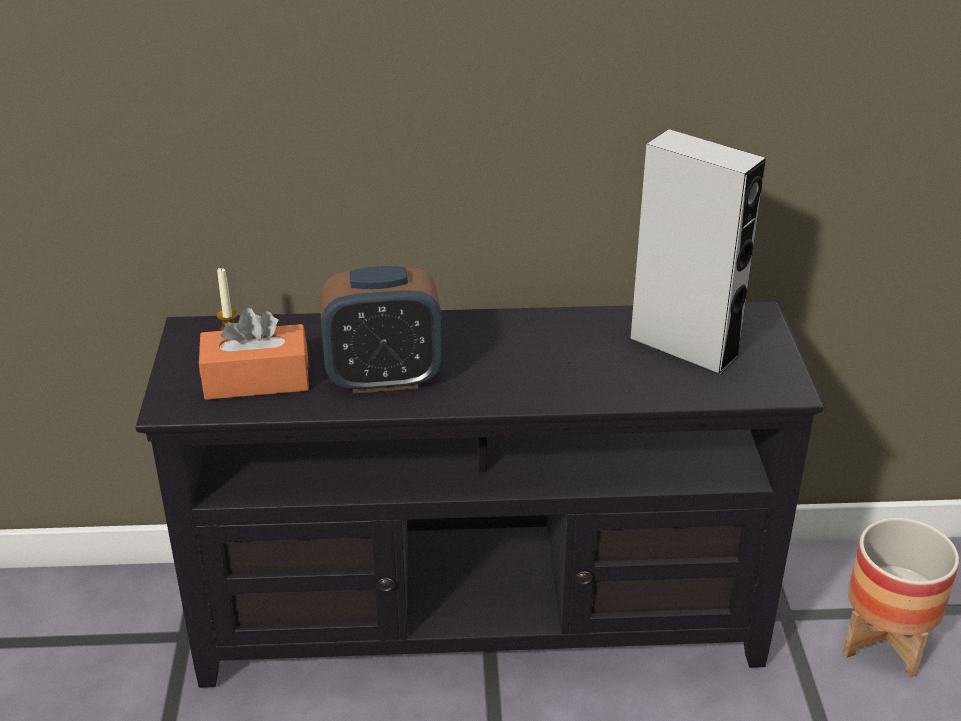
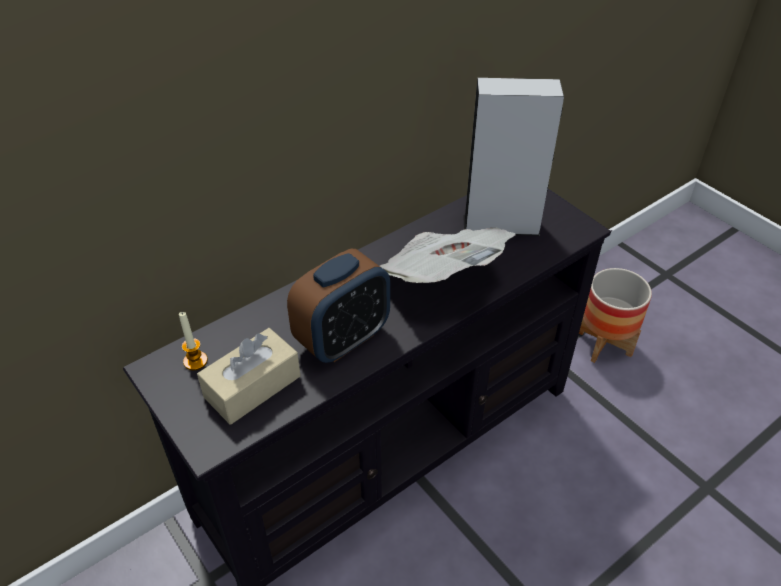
camera: 35 degrees left, 10 degrees up
(256, 380) = (252, 387): orange tissue box -> beige tissue box
(552, 368) = (441, 277): none -> newspaper

